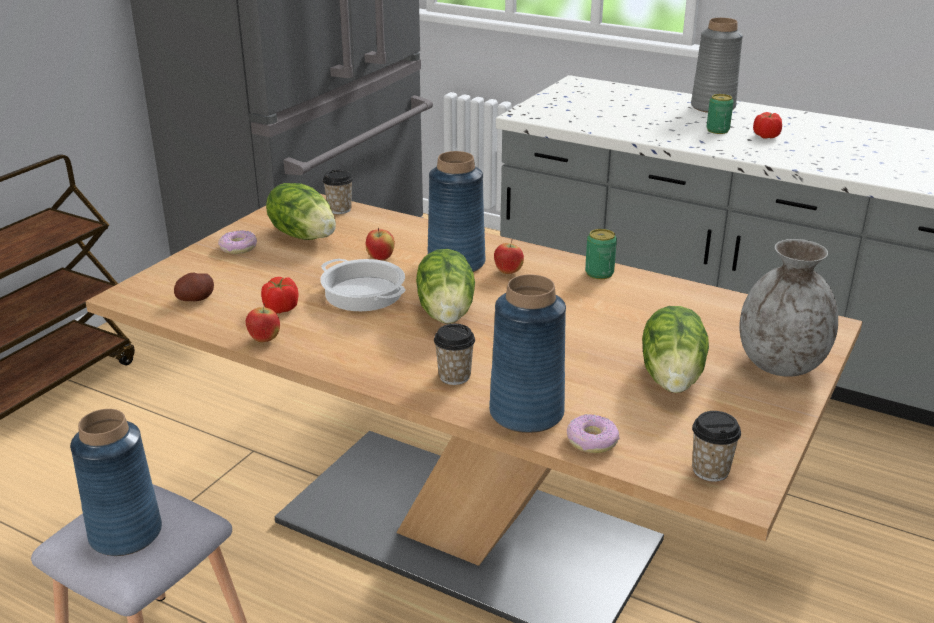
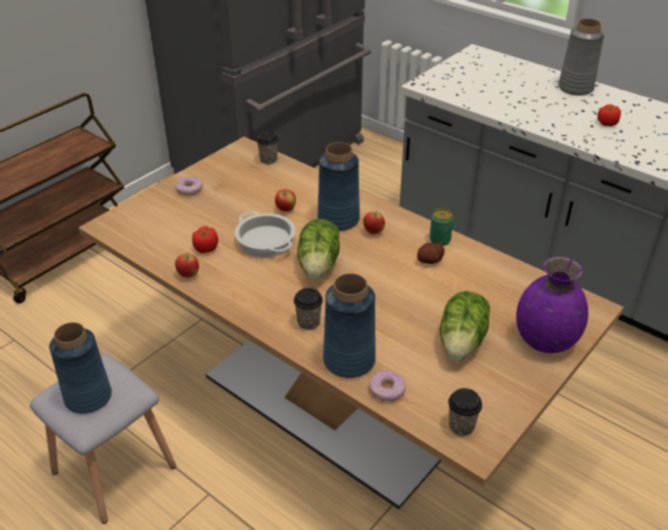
camera: 10 degrees right, 10 degrees up
(196, 299) = (150, 233): potato -> potato (430, 261)
(304, 235) = (237, 182): lettuce -> none
(717, 130) = (570, 114): can -> none
(781, 365) = (545, 341): grey vase -> purple vase

